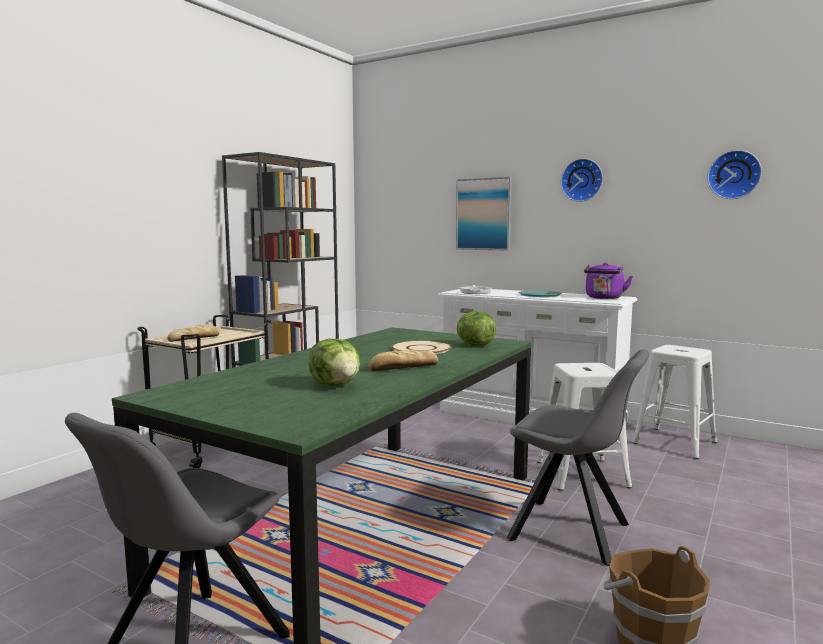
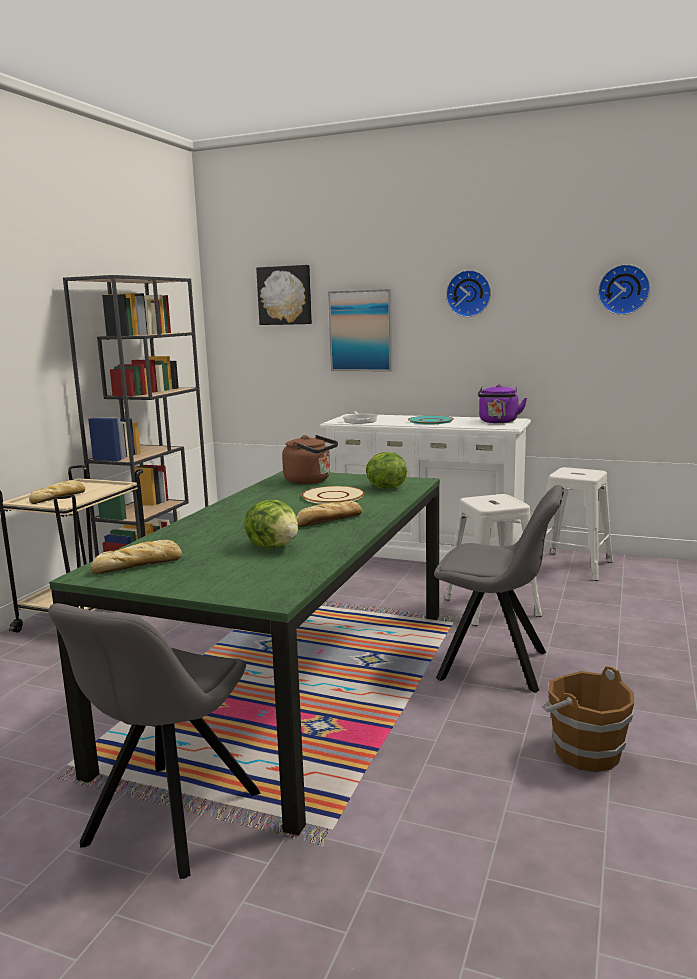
camera: 10 degrees left, 5 degrees up
(201, 391) = (139, 565): none -> bread
(409, 336) = (310, 481): none -> brown kettle
(420, 183) = (285, 295): none -> picture

